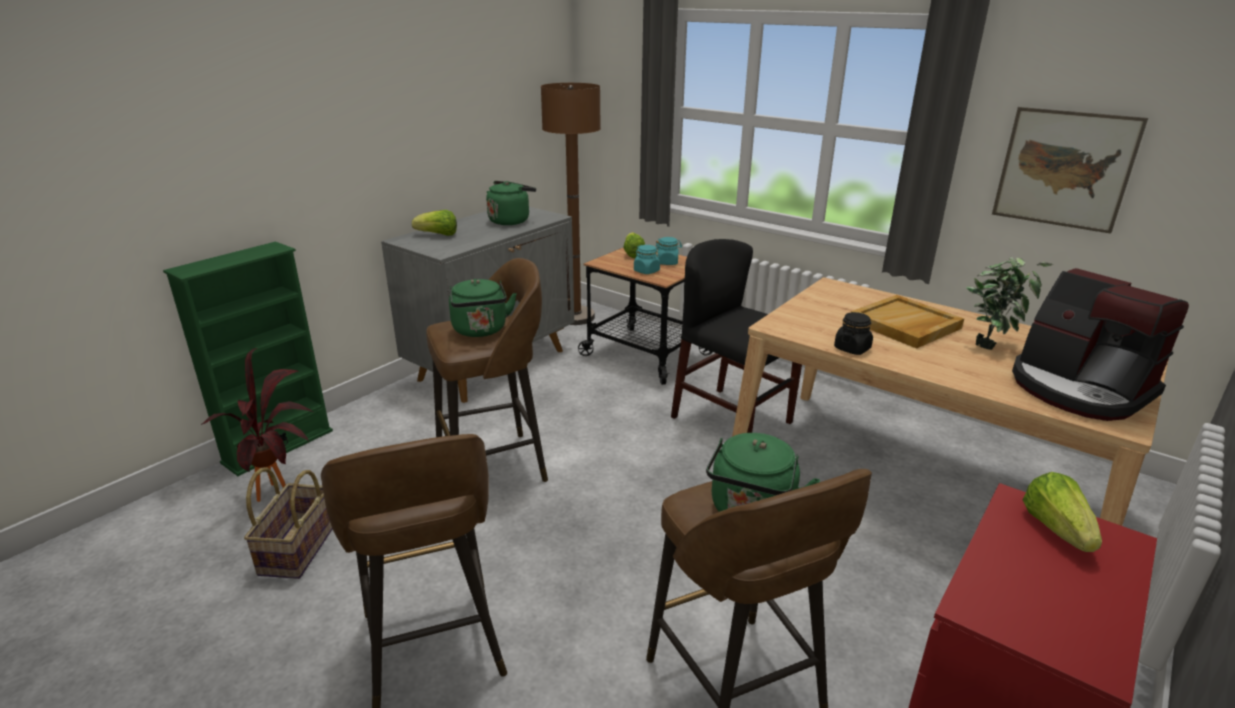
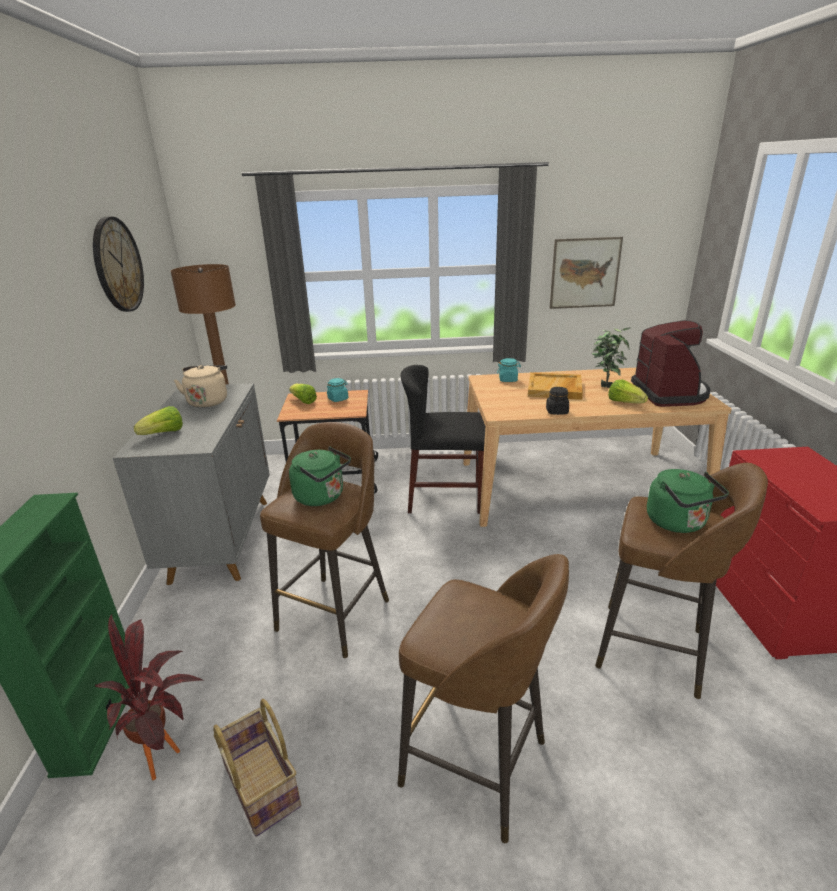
camera: 40 degrees left, 0 degrees up
(461, 68) = (117, 265): none -> wall clock
(510, 220) = (208, 401): green kettle -> beige kettle
(646, 271) = (334, 410): turquoise jar -> turquoise jar (508, 380)
(1056, 529) = (782, 460): lettuce -> lettuce (625, 402)
(1079, 389) = (670, 393): coffee machine -> coffee machine turned 105 degrees counterclockwise

